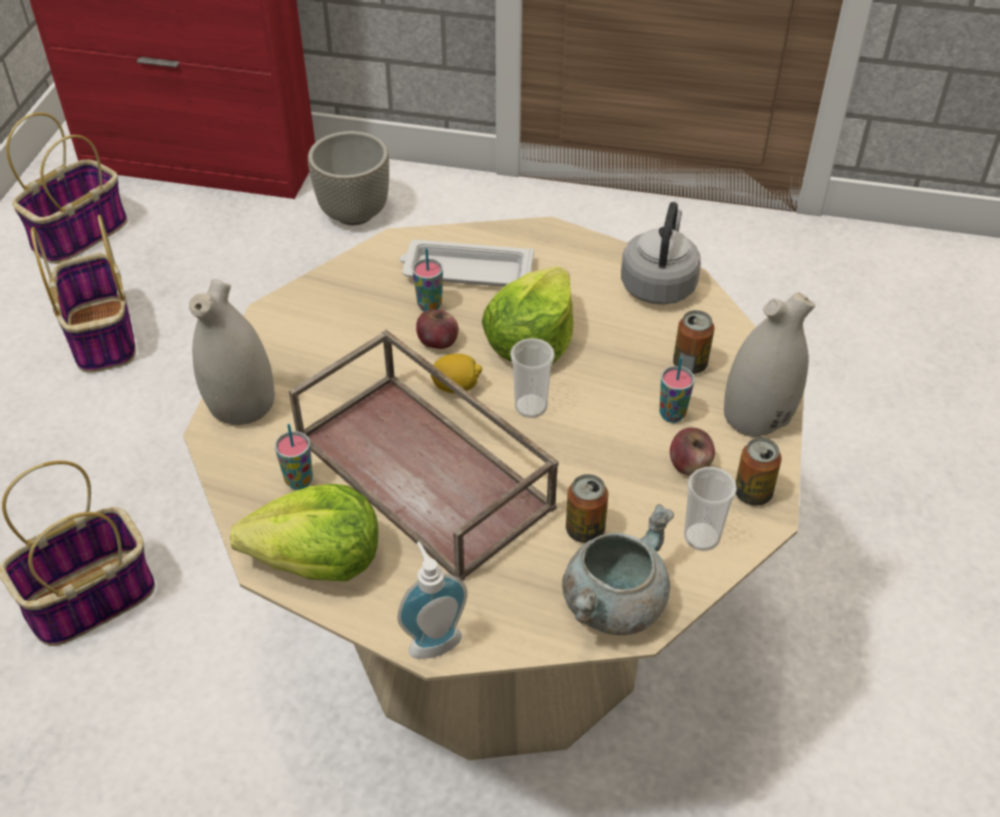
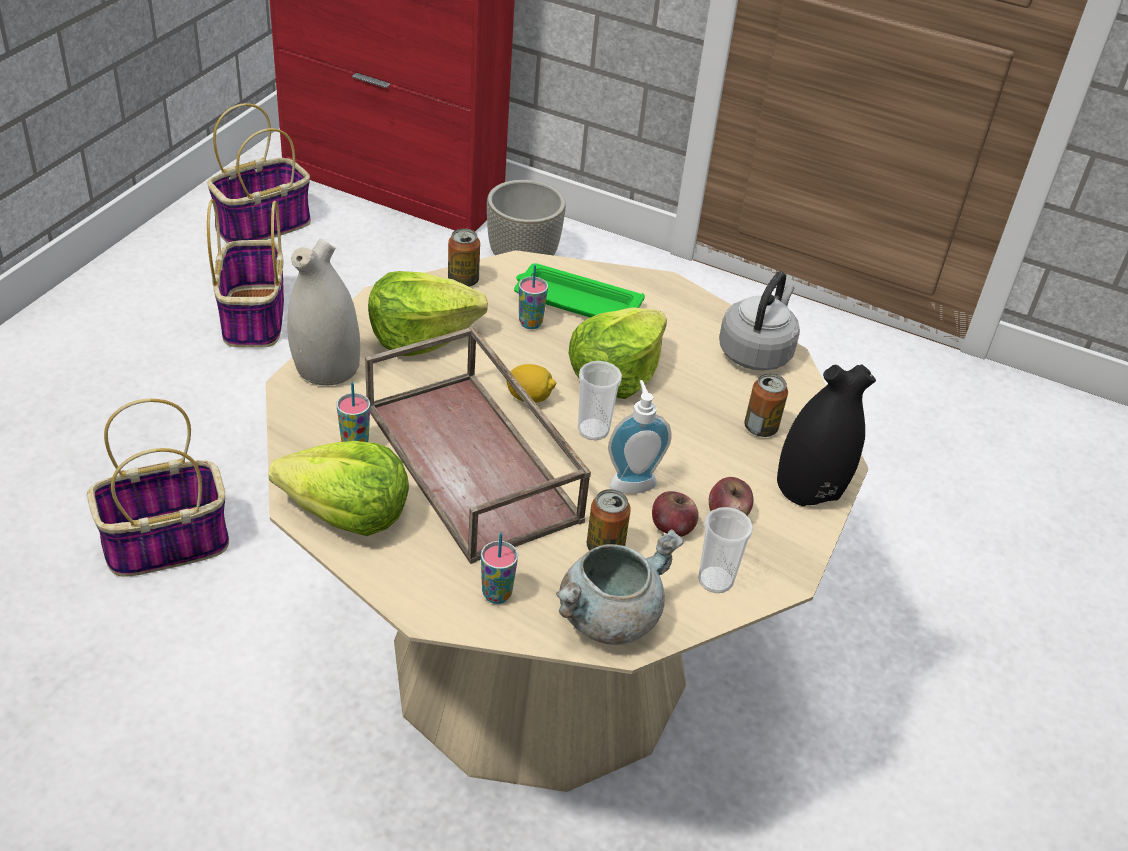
camera: 10 degrees right, 5 degrees down
(324, 345) = (421, 336): none -> lettuce
(432, 639) = (427, 605): soap dispenser -> soap dispenser (631, 481)
(438, 342) = (526, 356): apple -> apple (672, 527)
(465, 271) = (575, 301): white tray -> green tray
(672, 414) = (726, 467): cup -> cup (497, 594)
(752, 493) = (780, 554): can -> can (463, 281)
(758, 416) = (810, 488): white vase -> black vase

